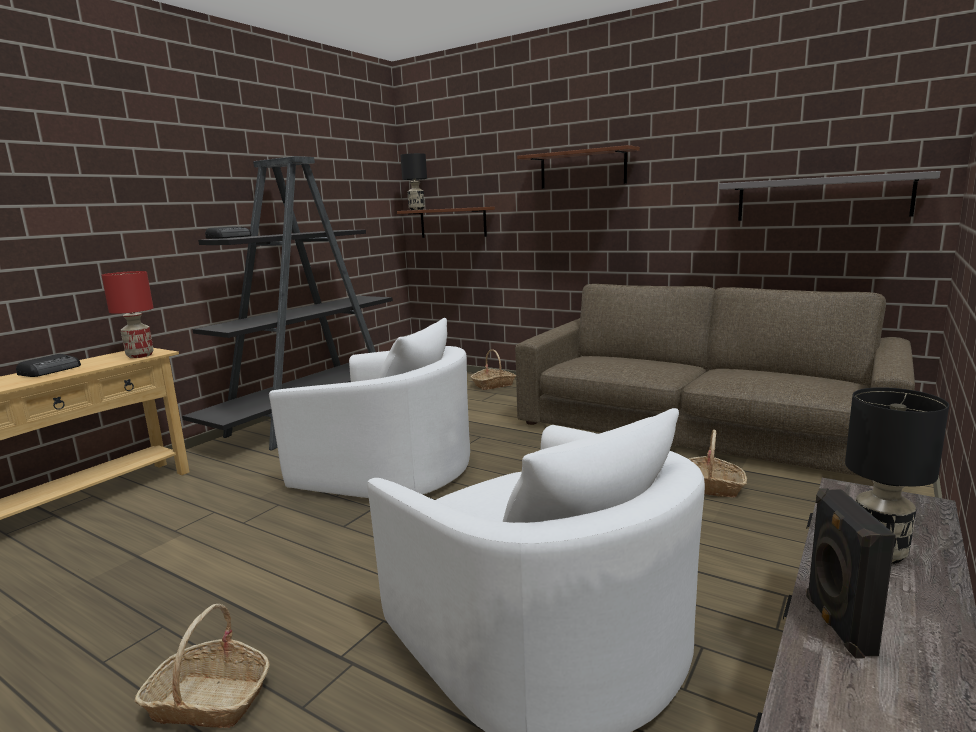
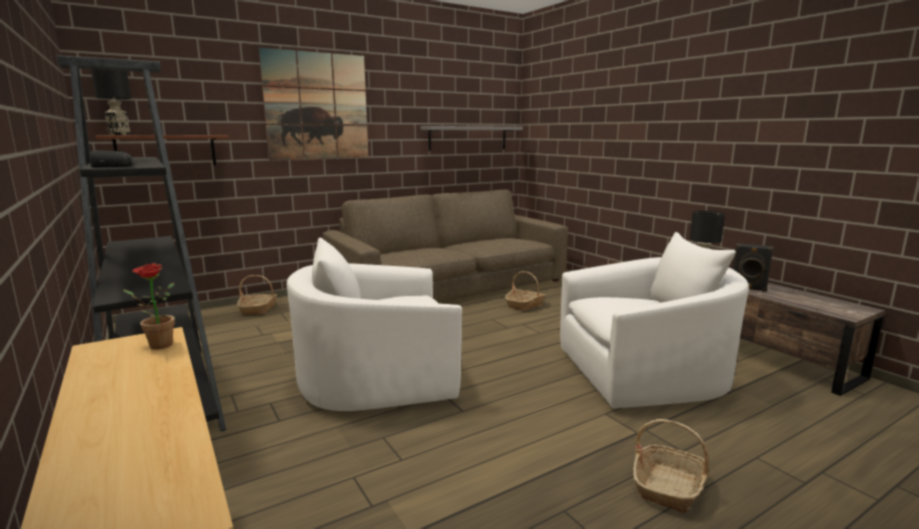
camera: 65 degrees left, 0 degrees up
(51, 370) = (114, 401): radio -> none
(140, 355) = (156, 345): red table lamp -> potted plant
(388, 470) = (378, 378): white armchair -> white armchair turned 150 degrees counterclockwise
(582, 169) = (317, 106): brown shelf -> picture

